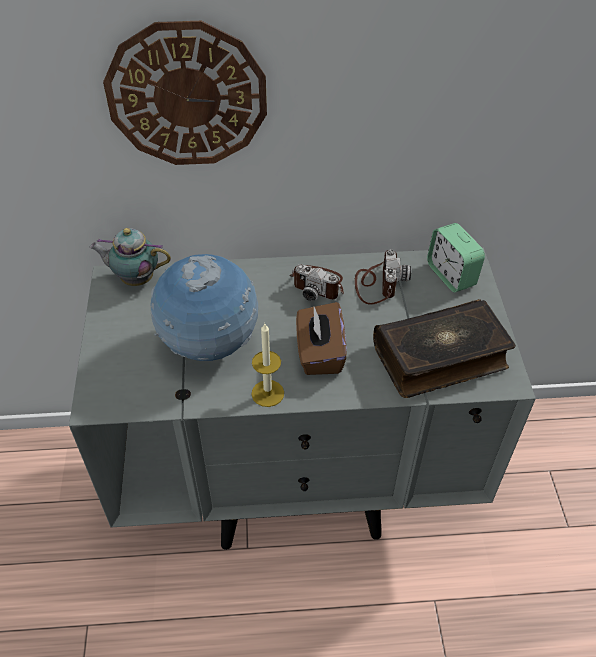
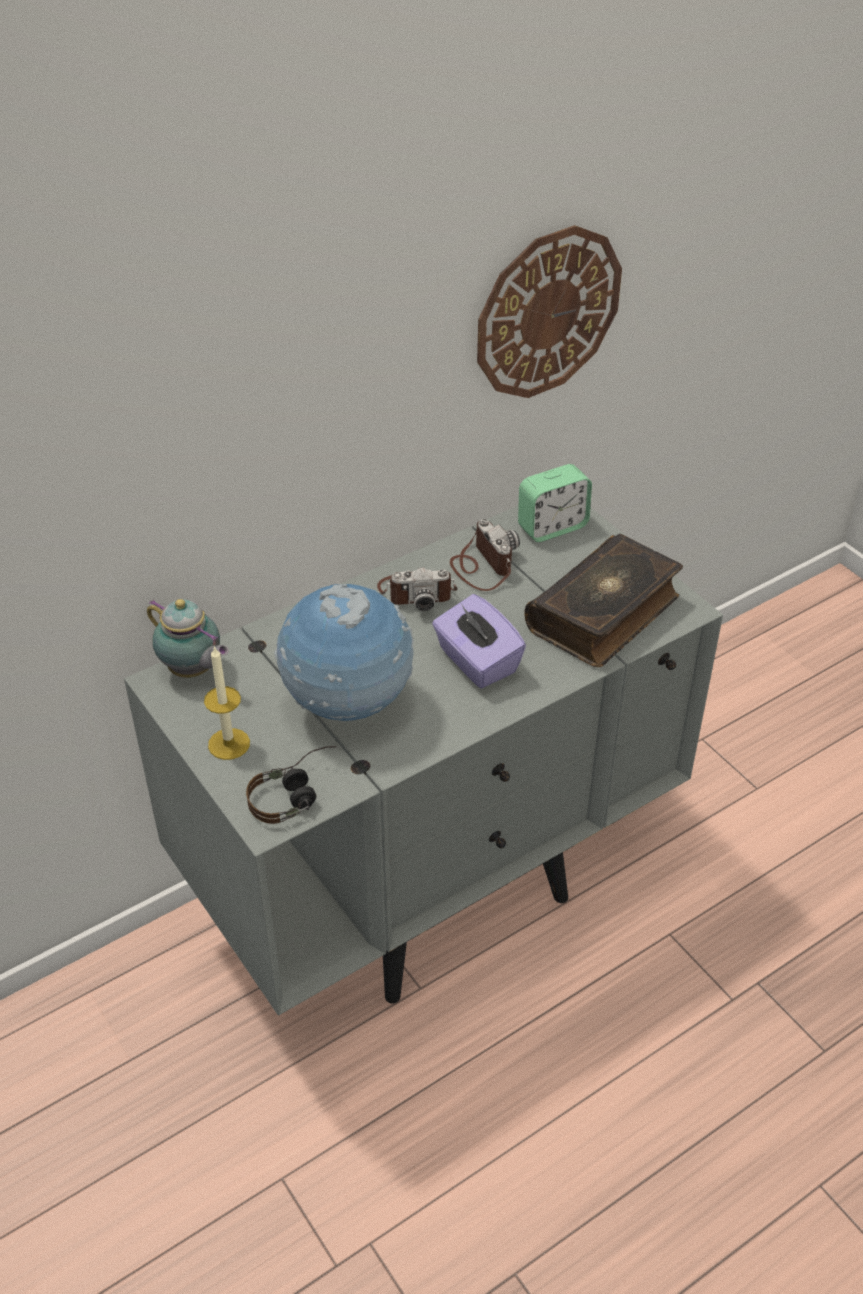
camera: 30 degrees left, 5 degrees down
(127, 394) = (296, 794): none -> headphones
(135, 279) = (193, 671): teapot -> teapot turned 120 degrees counterclockwise
(187, 96) = (231, 407): wall clock -> wall clock (548, 313)
(267, 393) = (454, 725): candle -> candle (229, 744)
(319, 353) = (476, 662): brown tissue box -> purple tissue box
(451, 275) = (552, 527): alarm clock -> alarm clock turned 60 degrees counterclockwise

